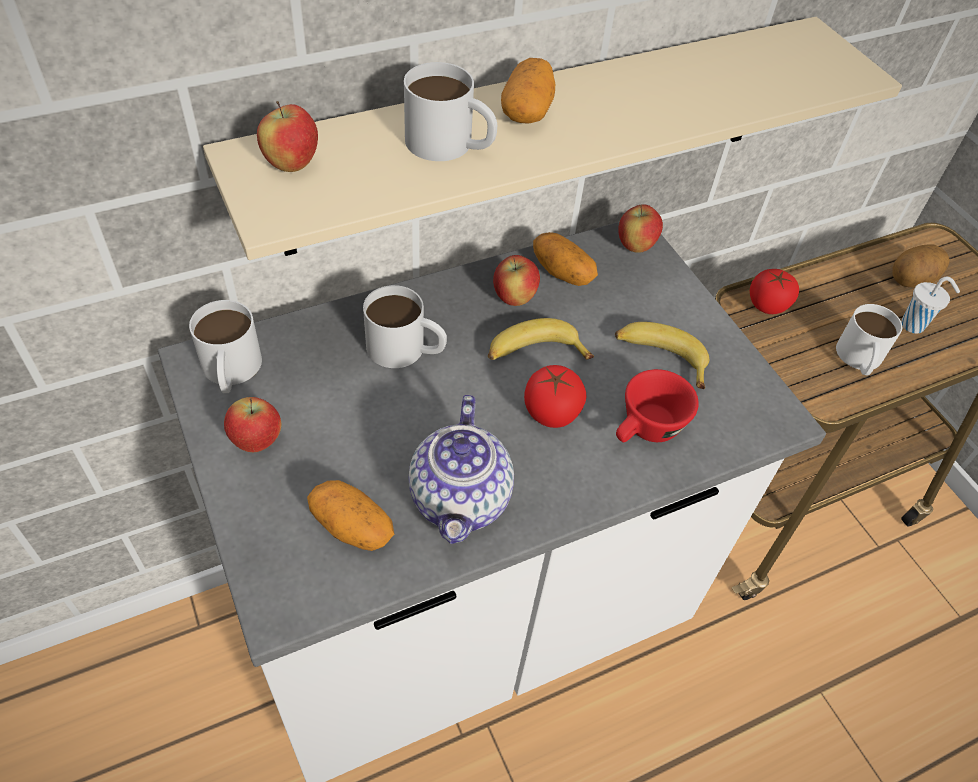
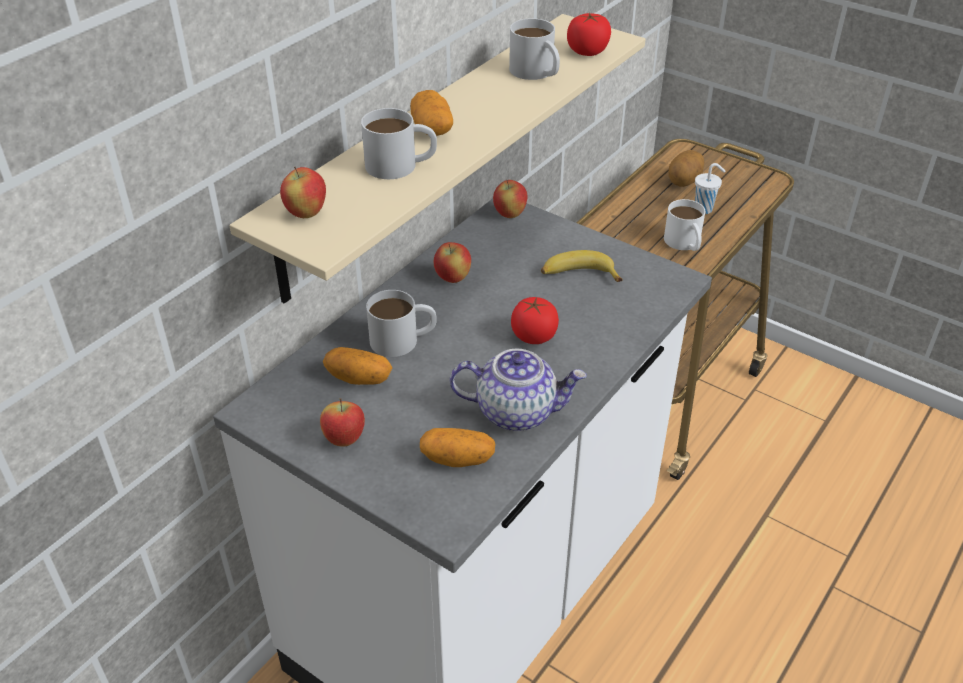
camera: 25 degrees left, 10 degrees down
(230, 372) = (285, 406): white mug -> white mug (536, 73)
(461, 500) = (517, 411): teapot -> teapot turned 60 degrees counterclockwise
(534, 353) = (494, 305): banana -> none
(562, 272) = (473, 249): potato -> potato (359, 378)
(646, 431) = (603, 321): red cup -> none
(767, 305) = (603, 232): tomato -> tomato (587, 51)

